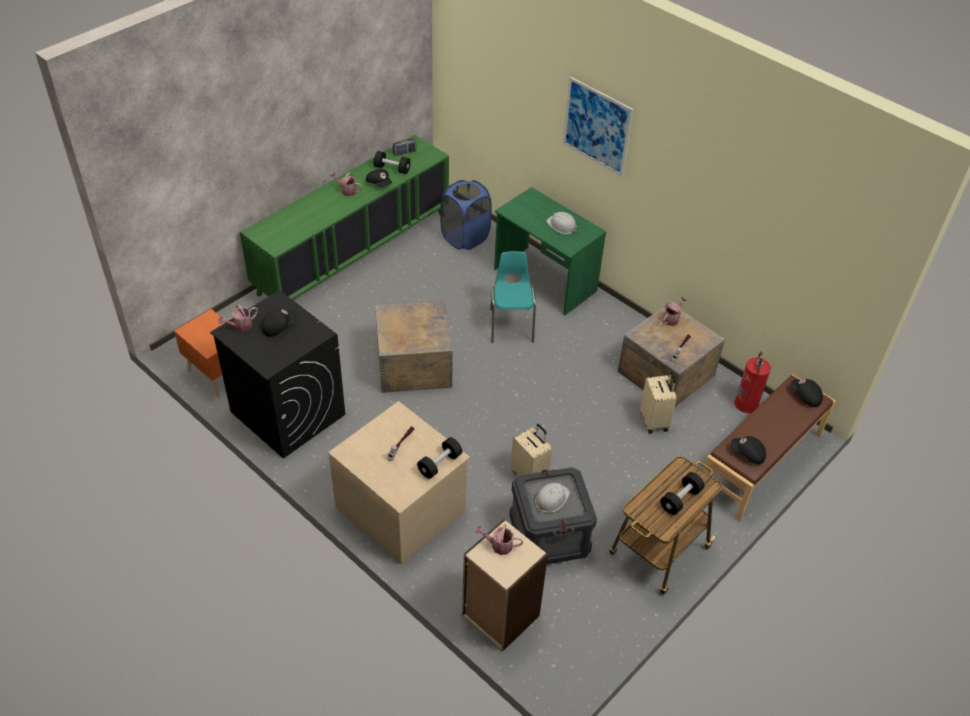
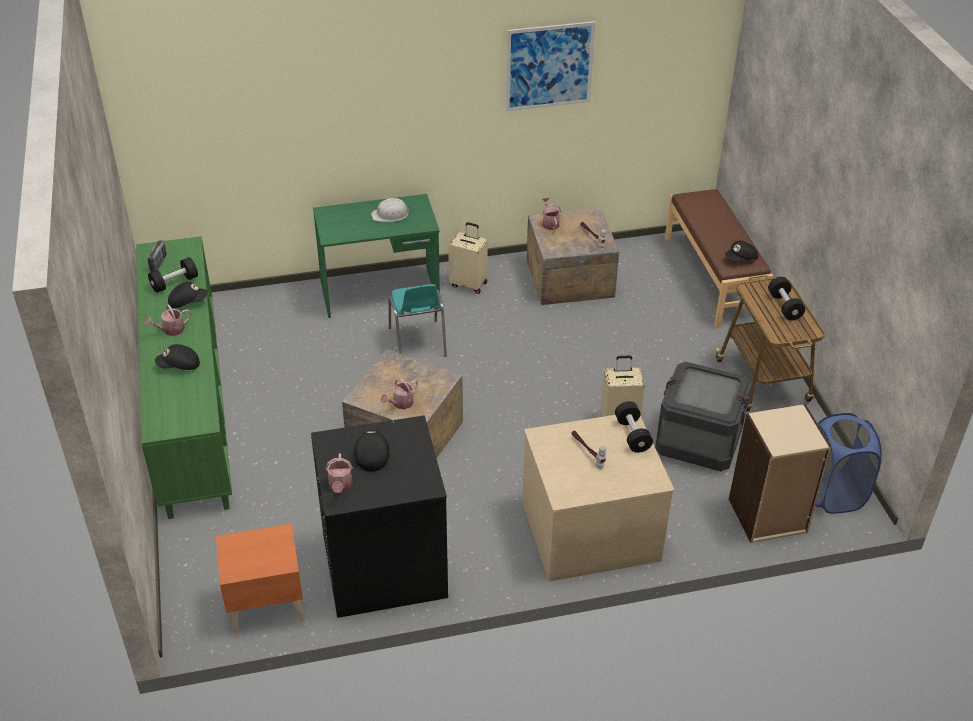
camera: 55 degrees left, 5 degrees down
(465, 237) = (260, 316): blue laundry basket -> blue laundry basket (832, 493)
(498, 545) = (775, 430): watering can -> watering can (400, 404)
(511, 325) = (417, 342): turquoise chair -> turquoise chair turned 135 degrees counterclockwise
(551, 499) = (706, 393): white hard hat -> none
(596, 126) = (384, 87): picture -> picture (549, 66)
(654, 421) = (619, 312): beige suitcase -> beige suitcase (469, 284)
(746, 403) = (643, 252): fire extinguisher -> none
(805, 396) = (703, 199): black cap -> black cap (179, 366)

